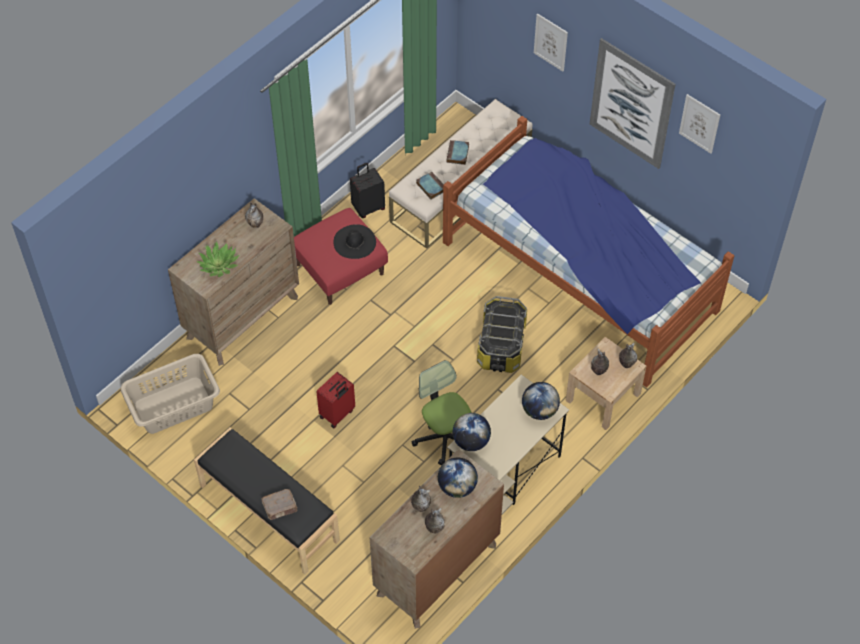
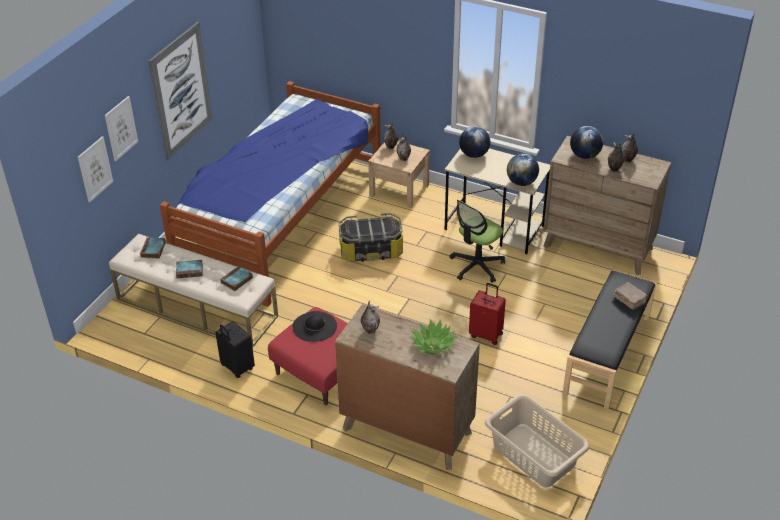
camera: 105 degrees left, 15 degrees down
(498, 130) = (153, 250): none -> book
(699, 123) = (217, 33): picture -> picture (95, 169)

